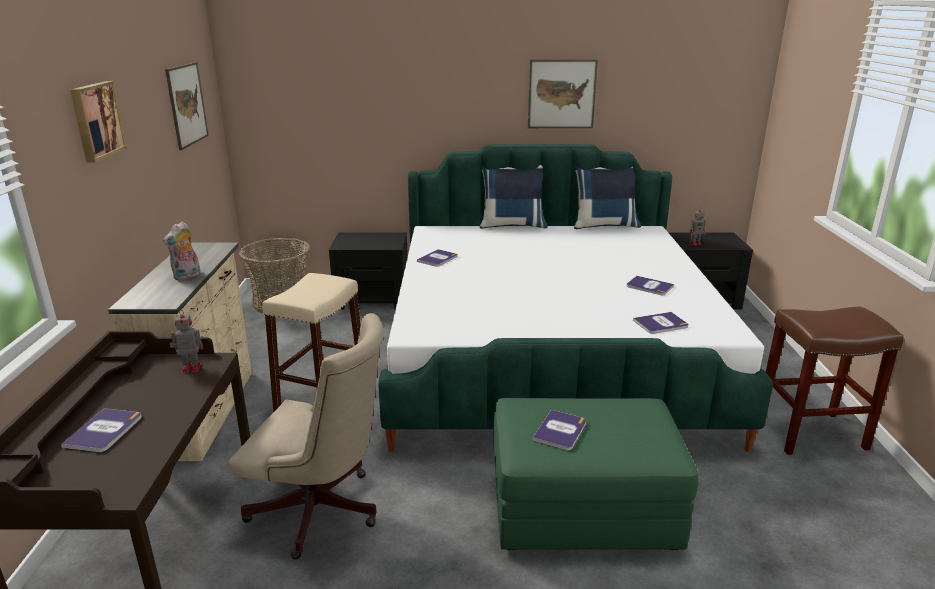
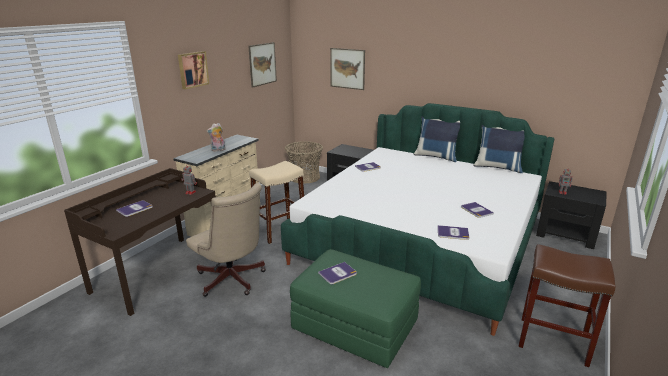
camera: 30 degrees right, 0 degrees up
(561, 94) = (481, 75): picture -> picture (347, 68)

